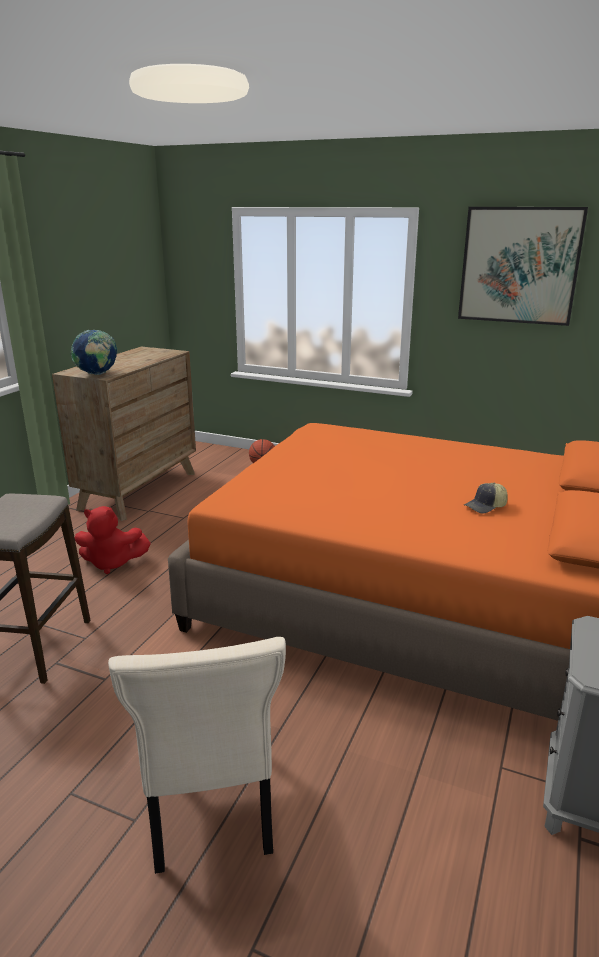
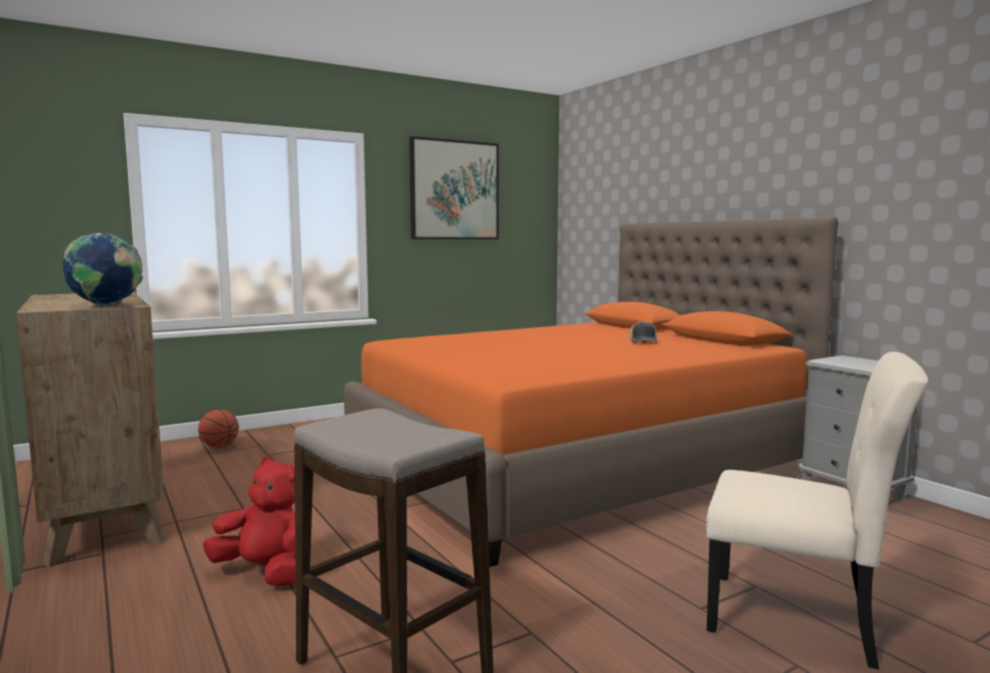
camera: 55 degrees left, 15 degrees down
(112, 563) = (265, 572): red plush toy -> red plush toy turned 105 degrees counterclockwise

